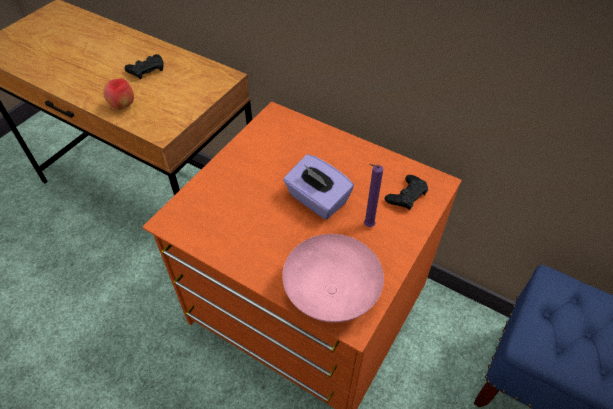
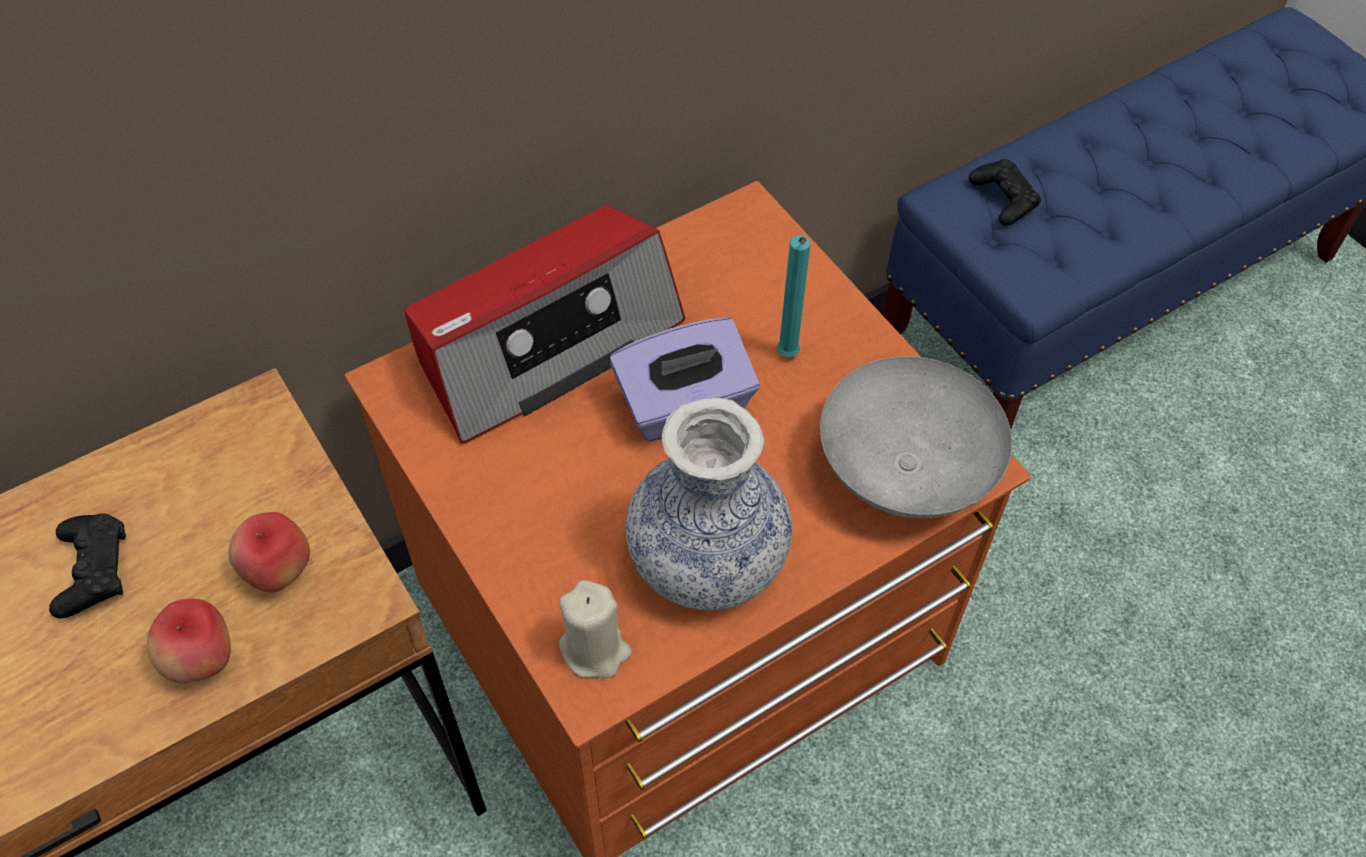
camera: 65 degrees left, 5 degrees up
(163, 109) = (279, 572): none -> apple
(185, 215) = (595, 650): none -> beige candle
(244, 235) = (707, 559): none -> vase
(320, 146) = (545, 343): none -> radio
(330, 292) = (902, 471): pink bowl -> grey bowl
(367, 226) = (787, 357): purple candle -> turquoise candle
(406, 196) = (752, 271): black game controller -> black game controller (1004, 198)

